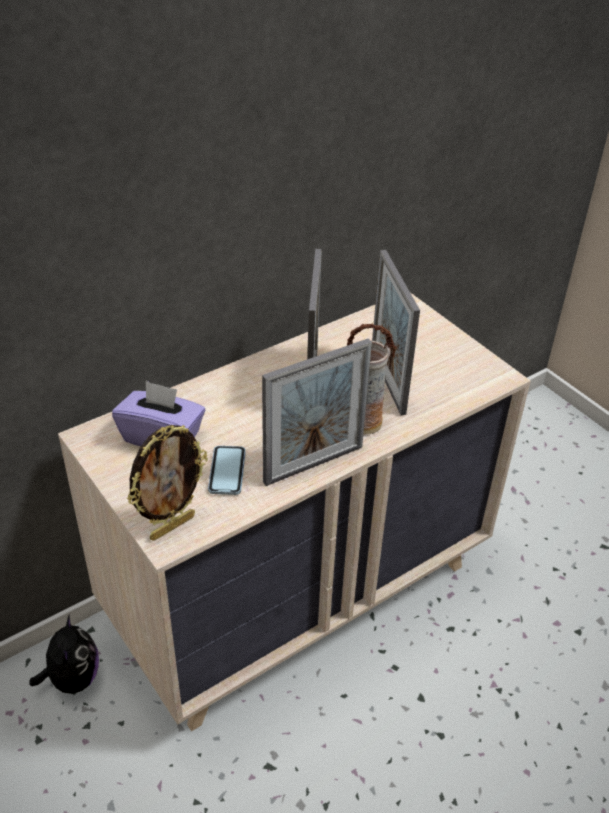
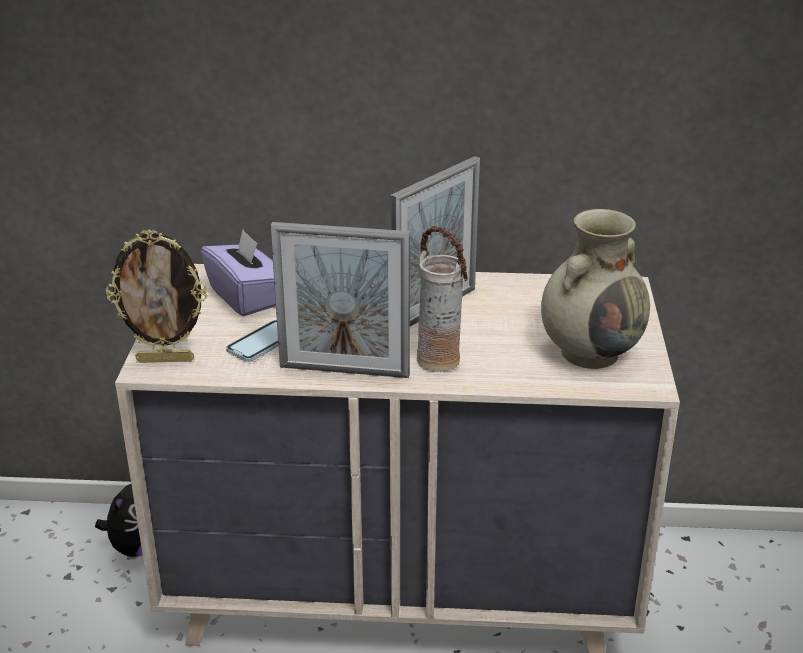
camera: 40 degrees right, 10 degrees down
(387, 382) = (511, 339): picture frame -> none
(444, 368) = (591, 352): none -> beige vase

